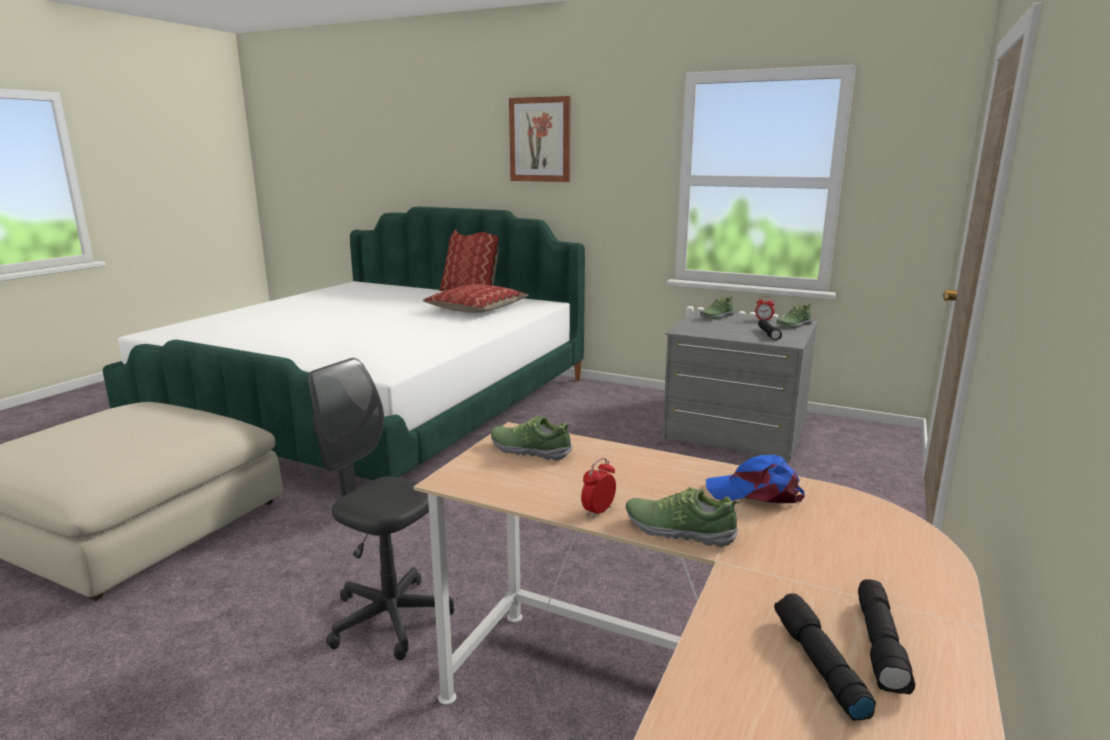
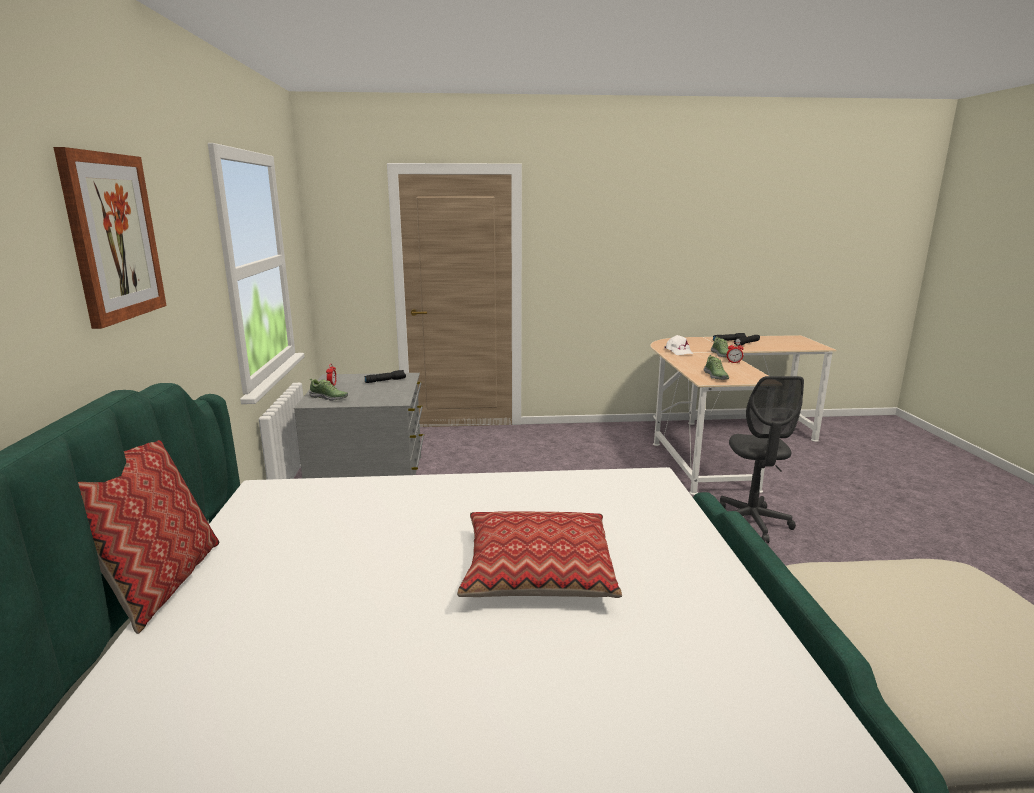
camera: 120 degrees left, 0 degrees up
(476, 309) = (326, 527): pillow -> pillow (537, 570)
(755, 493) = (678, 351): blue cap -> white cap
(793, 325) = (347, 378): shoe -> none

